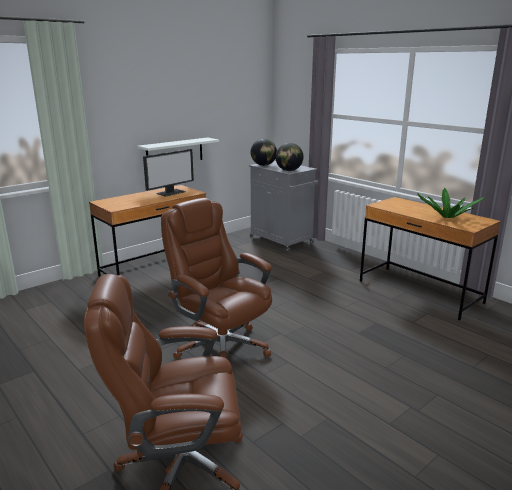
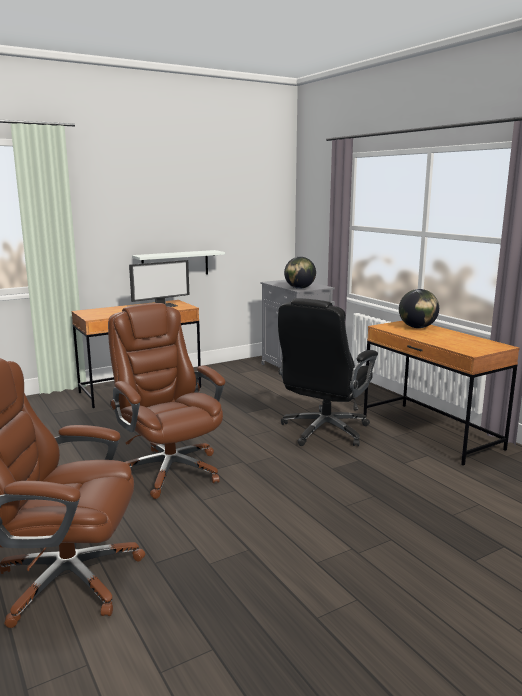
camera: 10 degrees right, 5 degrees down
(263, 165) = (276, 282): globe -> globe (417, 327)
(334, 298) = (324, 431): none -> black office chair
(447, 217) = (455, 341): potted plant -> none

